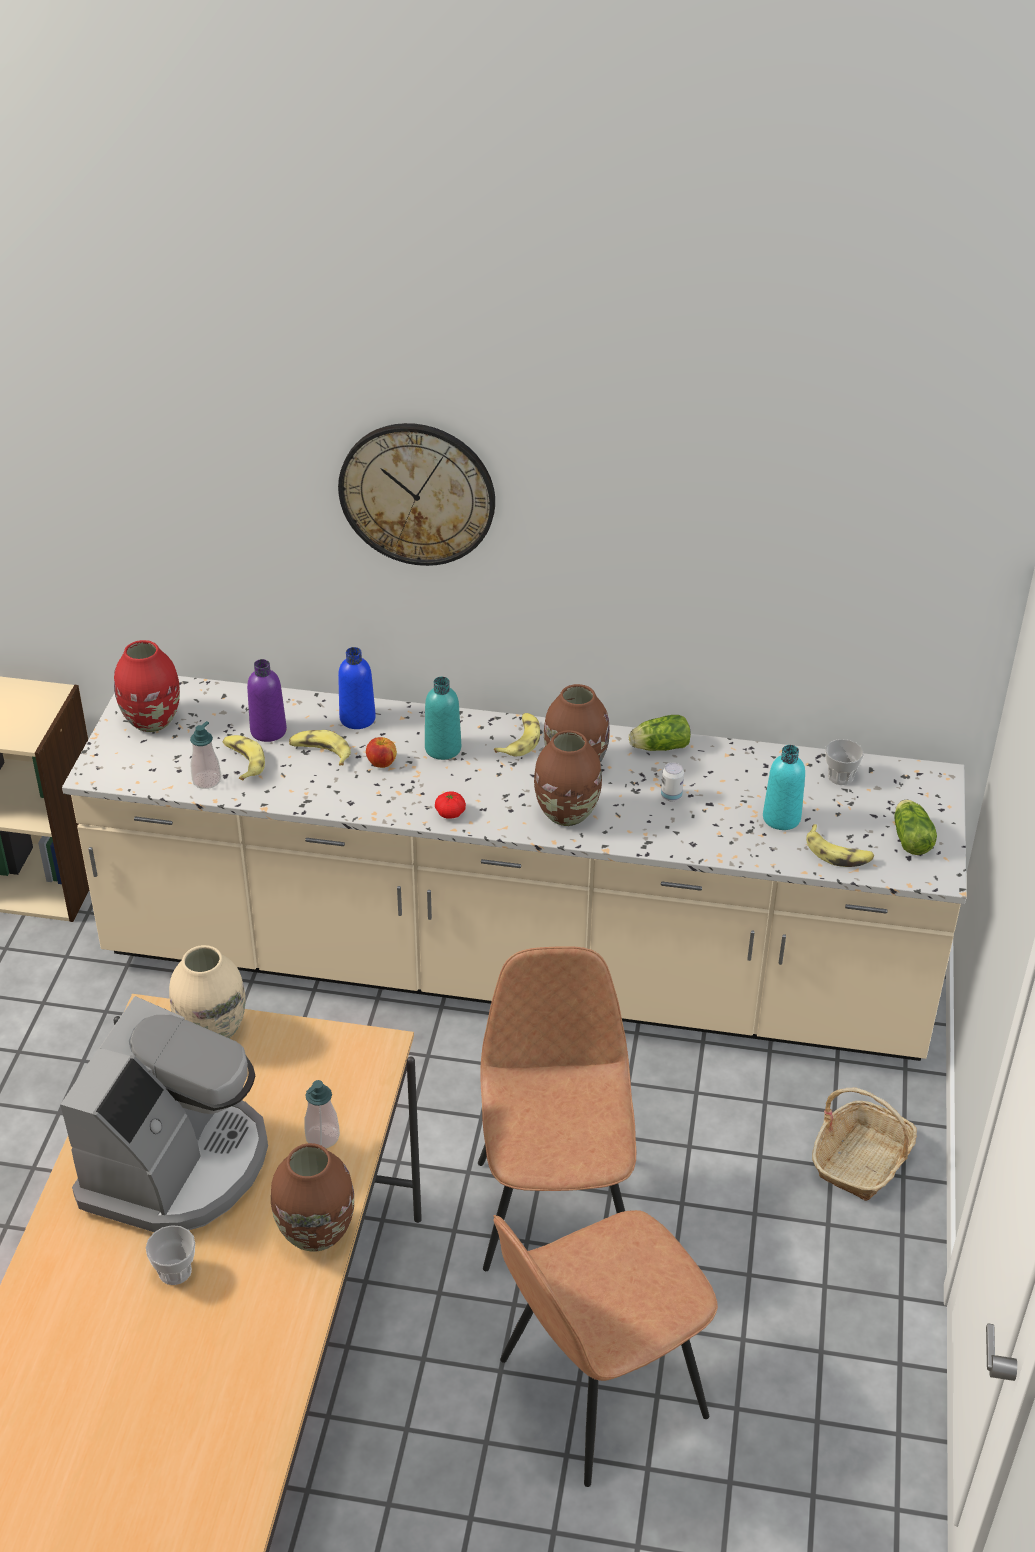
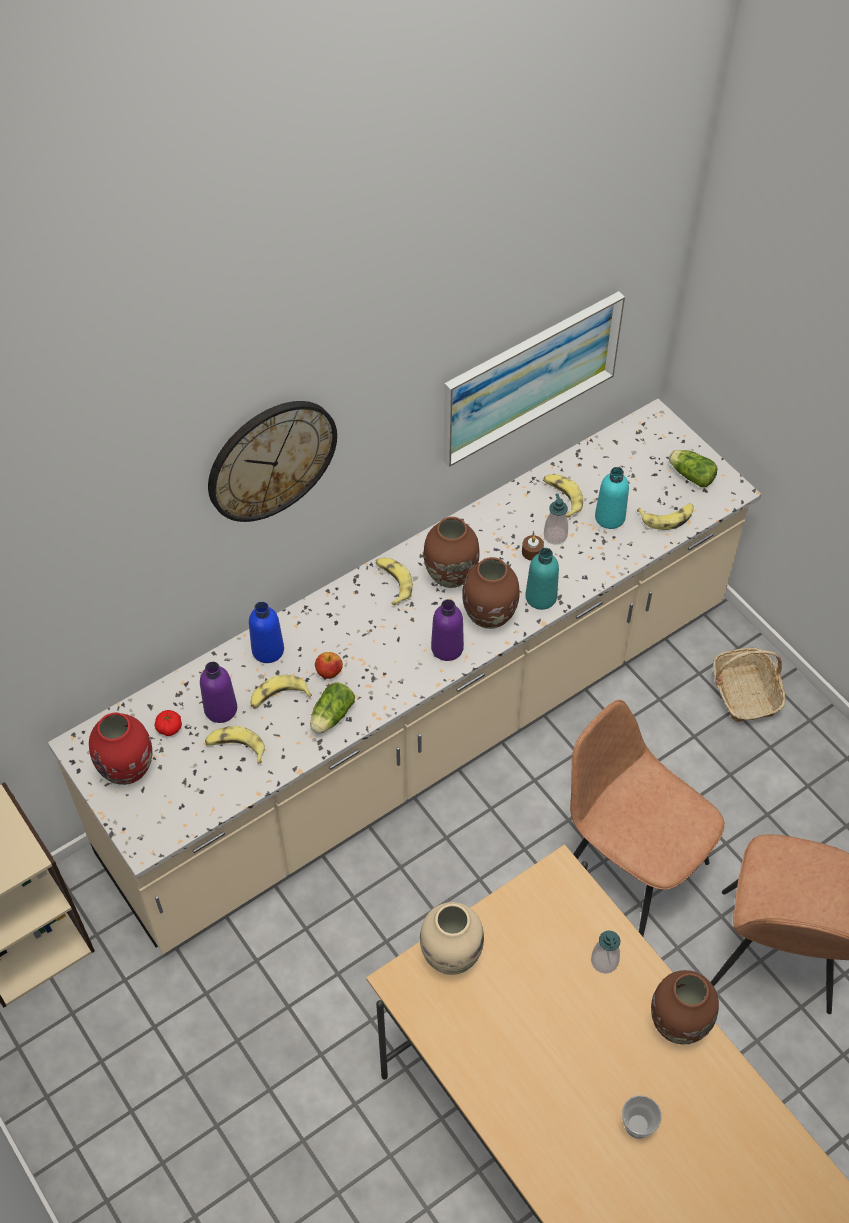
camera: 45 degrees left, 15 degrees up
(177, 1164) = (549, 1060): coffee machine -> none
(206, 780) = (231, 783): soap dispenser -> soap dispenser (555, 536)
(443, 749) = (353, 628): turquoise bottle -> turquoise bottle (541, 597)
(450, 813) = (420, 674): tomato -> tomato (169, 728)
(498, 811) = (447, 648): none -> purple bottle
(658, 747) = (481, 521): lettuce -> lettuce (330, 717)
(671, 796) = (532, 552): can -> brown candle
(757, 777) = (562, 497): none -> banana
(769, 605) = (530, 376): none -> picture
(840, 777) = (606, 460): cup -> none

